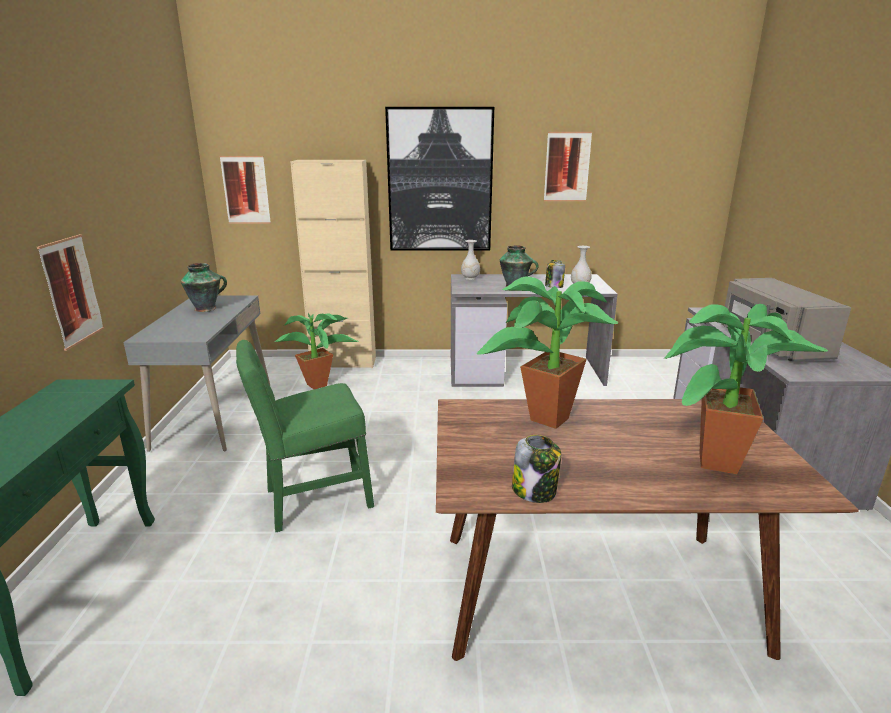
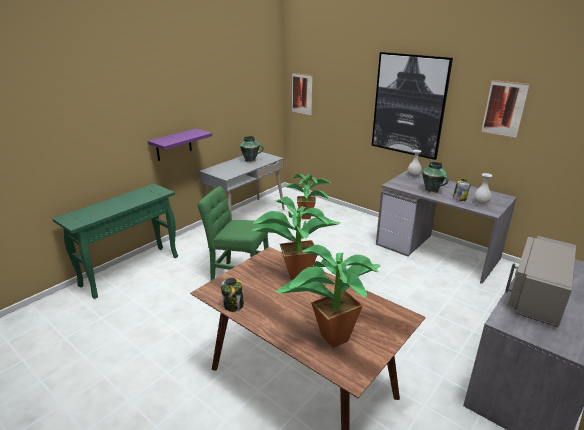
camera: 40 degrees right, 5 degrees up
(72, 291) = (173, 145): picture -> purple shelf
(343, 363) = (334, 208): beige cabinet -> none

